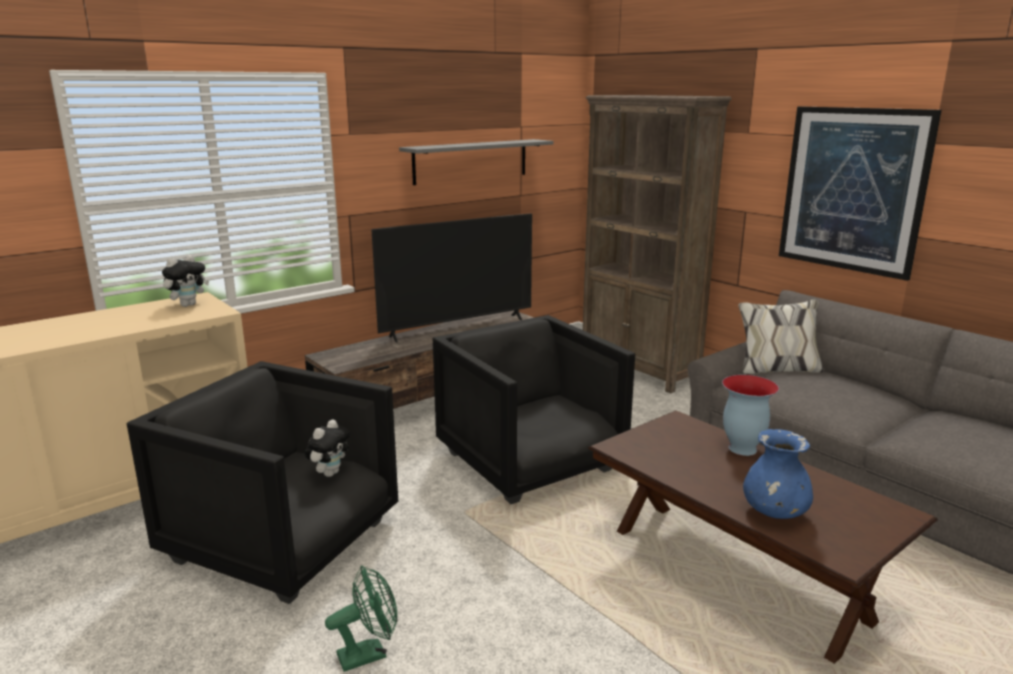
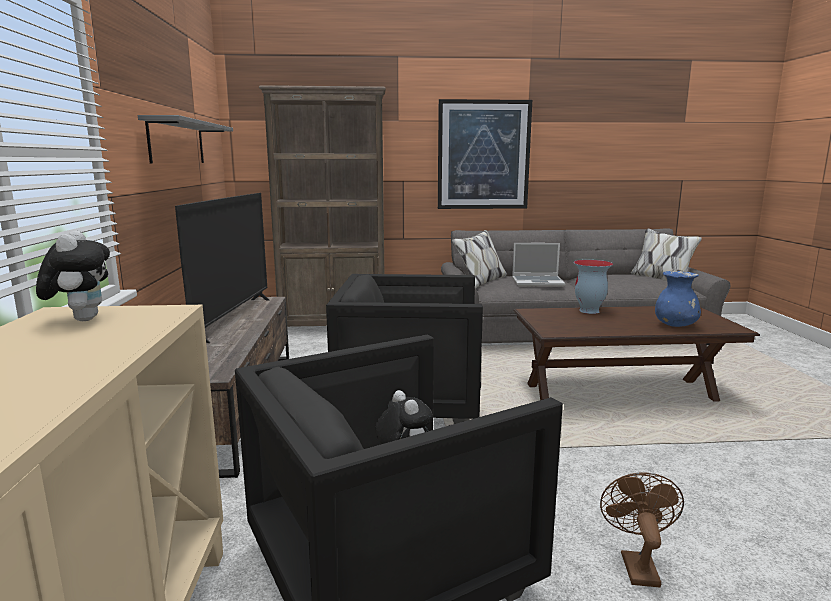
camera: 55 degrees left, 5 degrees down
(369, 653) = (636, 564): green fan -> brown fan
(822, 394) = (538, 282): none -> laptop

